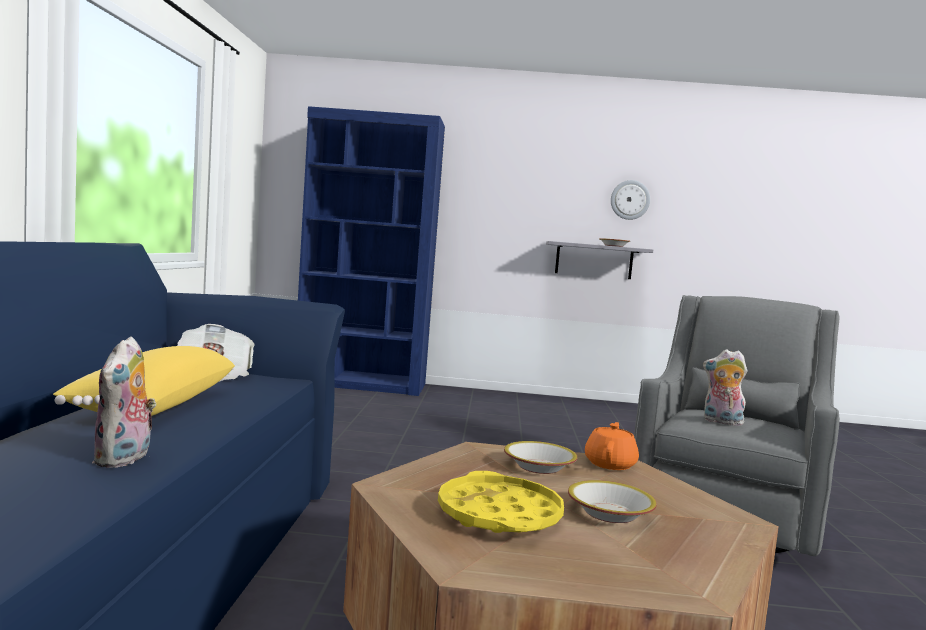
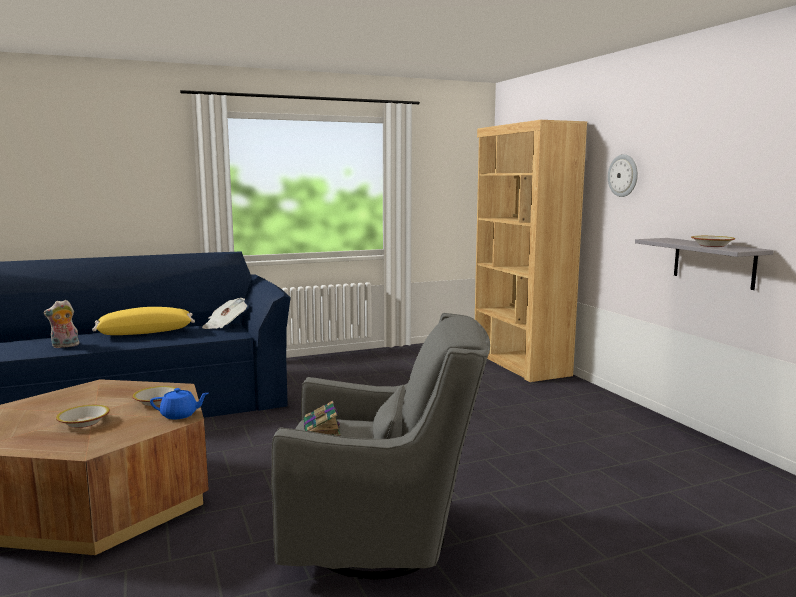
camera: 65 degrees right, 5 degrees up
(361, 384) = (519, 363): blue bookcase -> brown bookcase
(499, 515) = (69, 405): yellow tray -> none
(610, 464) = (180, 415): orange teapot -> blue teapot
(630, 200) = (755, 182): wall clock -> wall clock (623, 175)
(721, 422) = (321, 429): plush toy -> book

